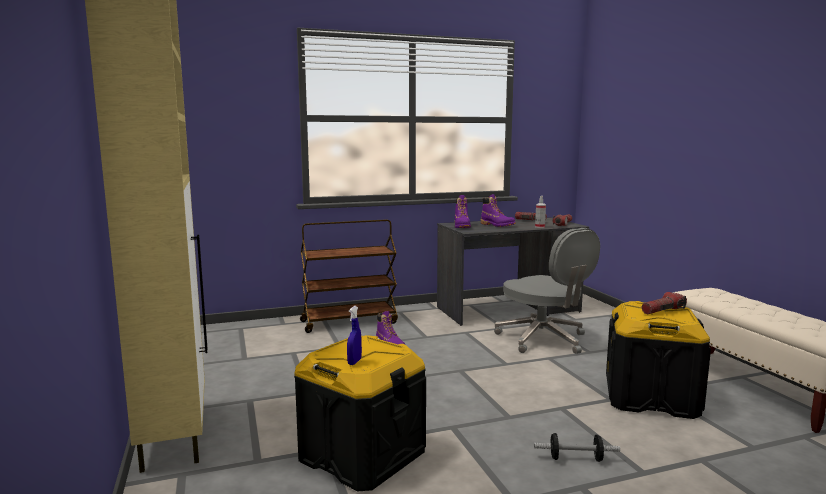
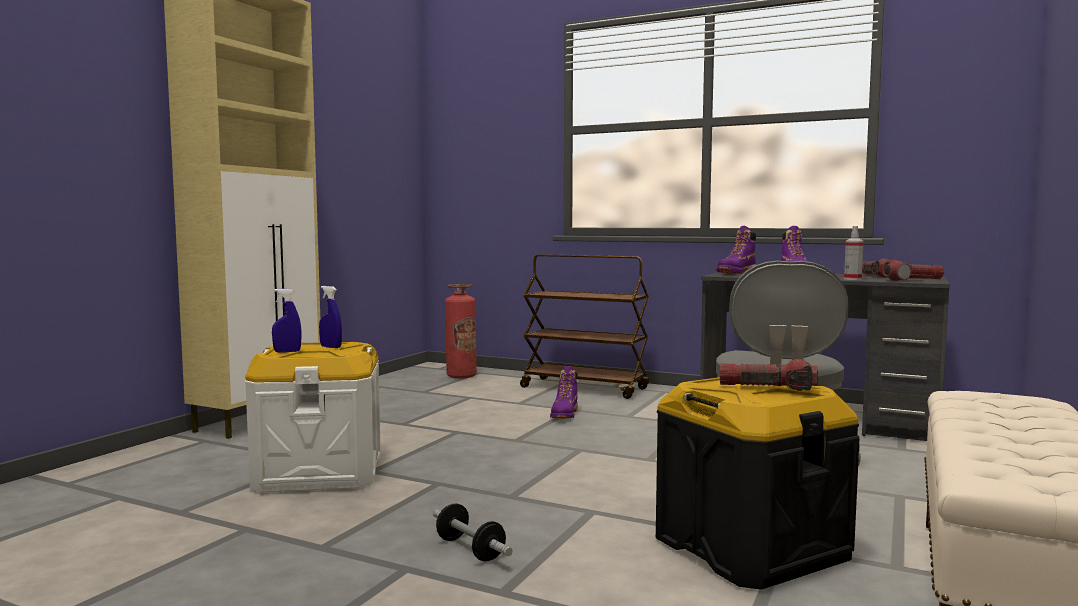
camera: 45 degrees right, 5 degrees down
(235, 335) = (461, 376): none -> fire extinguisher
(361, 455) = (319, 472): black storage box -> white storage box
(363, 347) = (330, 347): none -> blue spray bottle

